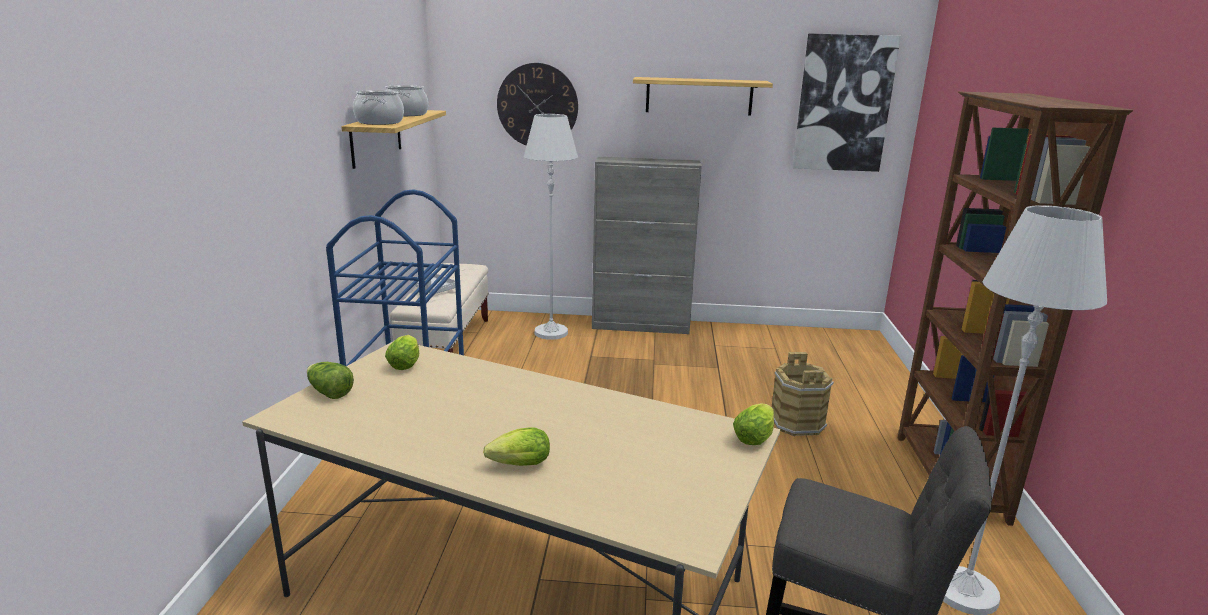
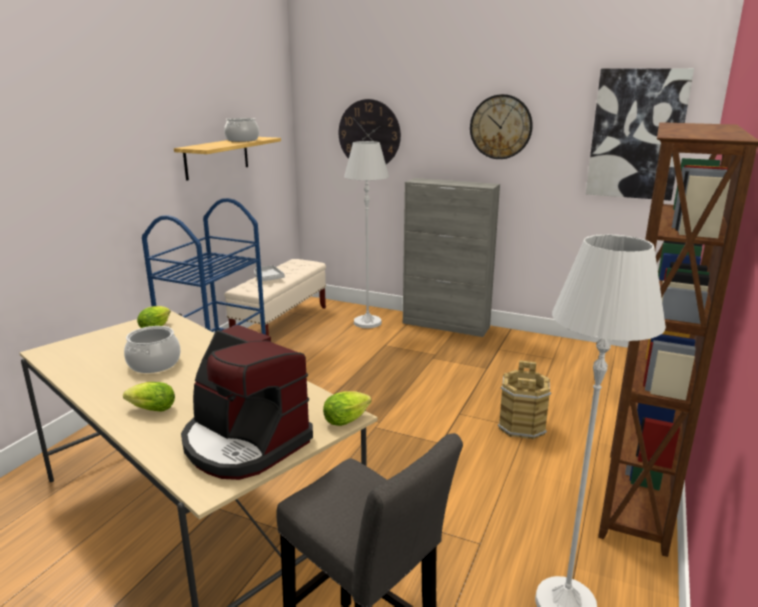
camera: 20 degrees right, 0 degrees up
(329, 392) = (88, 340): lettuce -> none
(380, 122) = (206, 146): cooking pot -> cooking pot (154, 364)
(674, 482) = (244, 442): none -> coffee machine
(699, 96) = (500, 127): shelf -> wall clock

